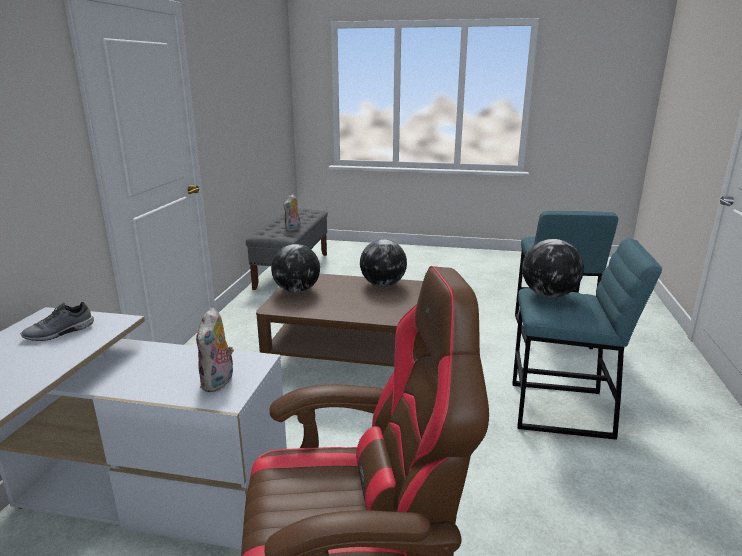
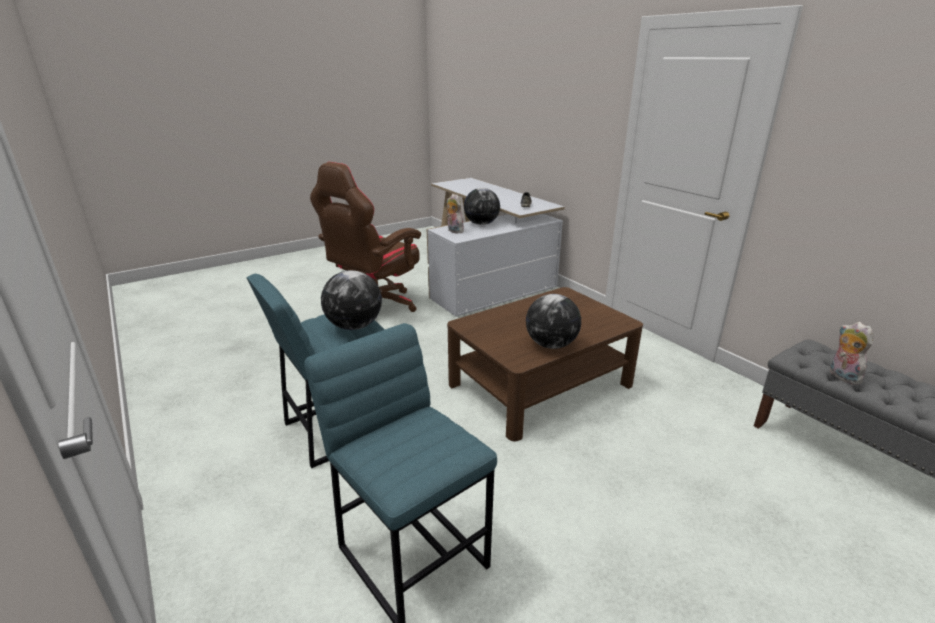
camera: 135 degrees right, 5 degrees up
(296, 290) = (589, 309): globe -> globe (481, 224)

